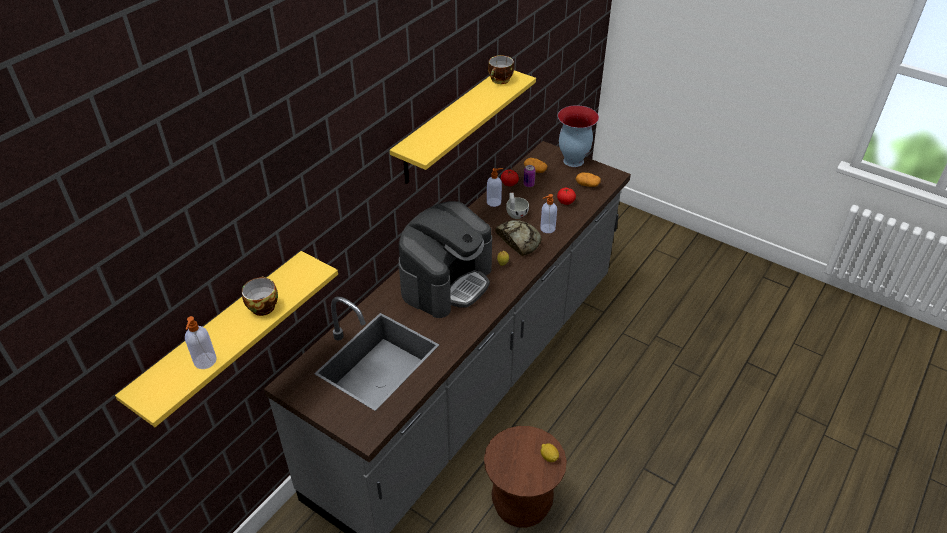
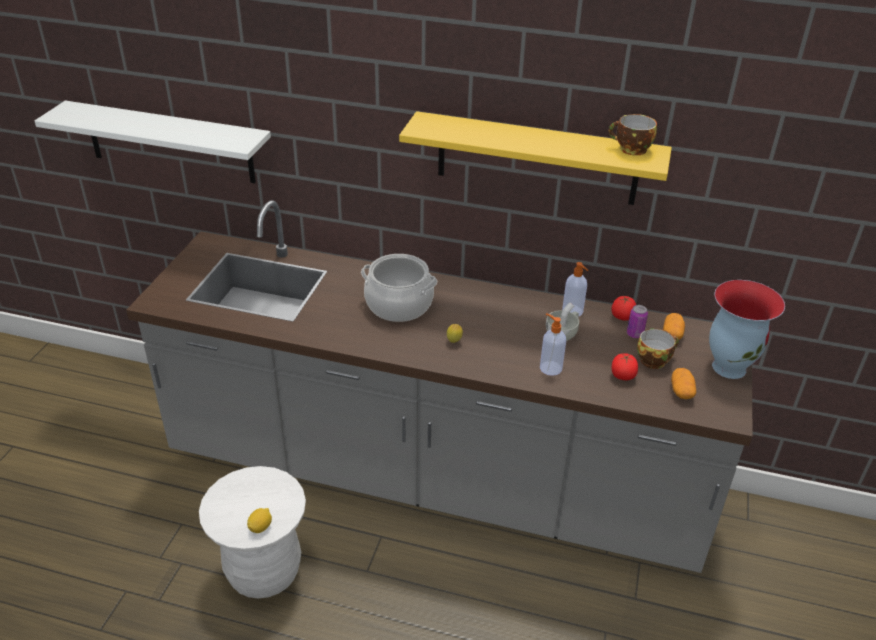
camera: 70 degrees right, 5 degrees down
(205, 361) = (105, 123): soap dispenser -> none
(223, 337) = (170, 142): yellow shelf -> white shelf
(262, 306) = (182, 130): cup -> cup (654, 360)
(446, 281) = (399, 304): coffee machine -> cooking pot
(518, 240) = (509, 346): bread -> none
(521, 505) = (264, 572): brown stool -> white stool

